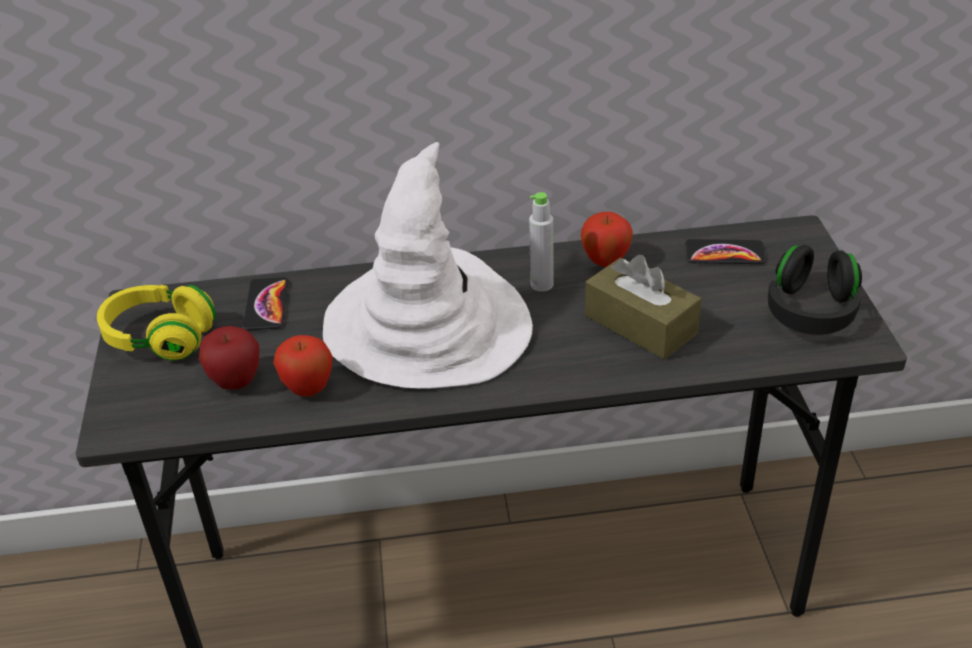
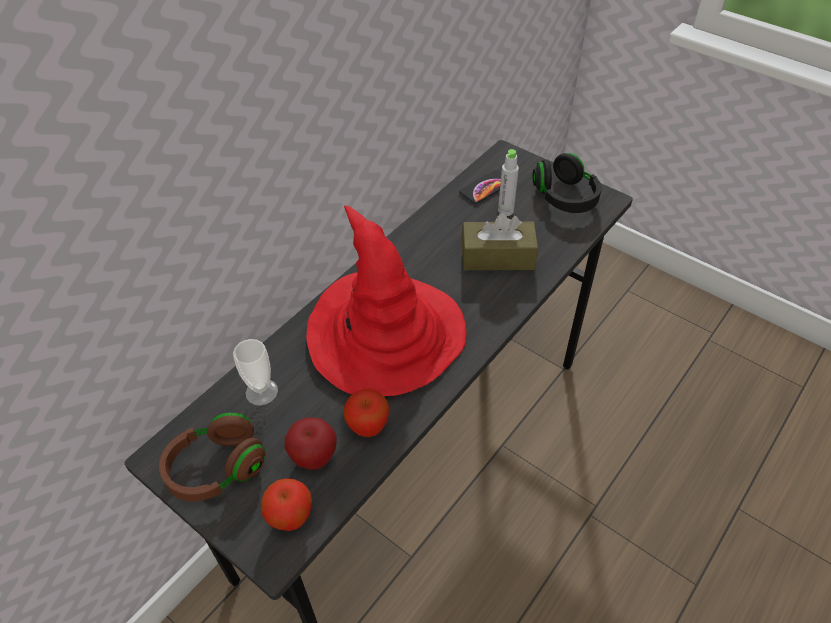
camera: 45 degrees left, 10 degrees up
(160, 338) = (216, 468): yellow headphones -> brown headphones
(266, 305) = (261, 392): phone -> cup
(428, 326) = (386, 335): white hat -> red hat
(541, 284) = (416, 266): grey bottle -> grey bottle (505, 211)
(605, 263) = (433, 230): apple -> apple (291, 518)

